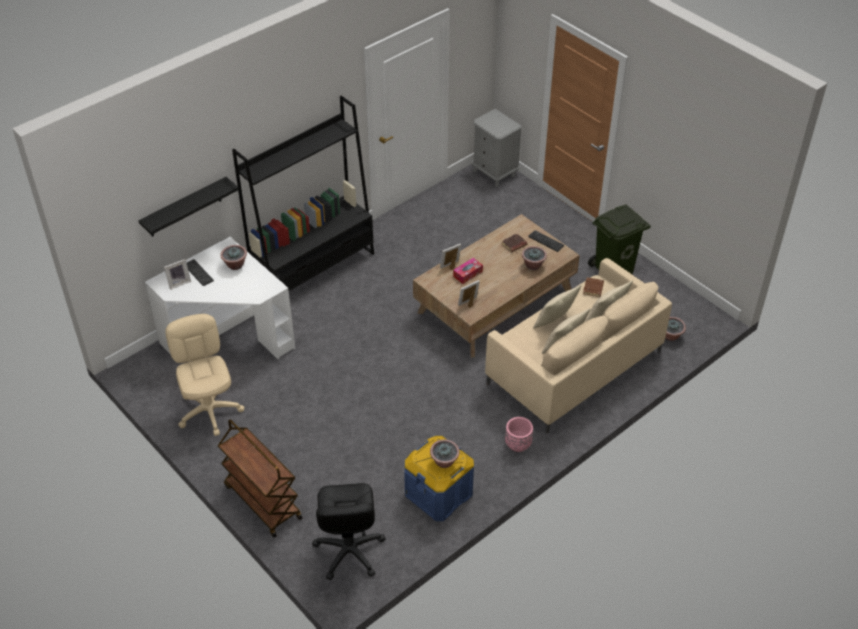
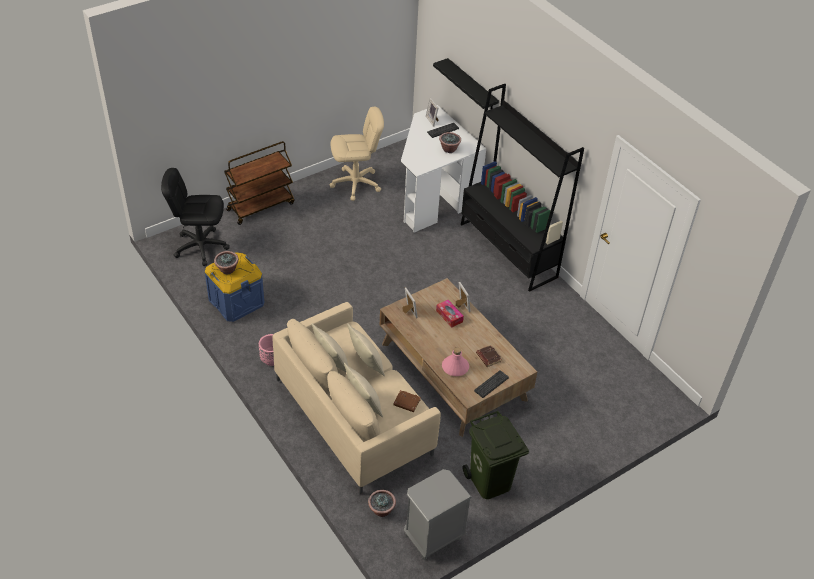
camera: 95 degrees right, 0 degrees up
(494, 173) = (659, 402): grey nightstand -> grey nightstand (433, 537)
(533, 265) = (455, 367): potted plant -> pink bottle

